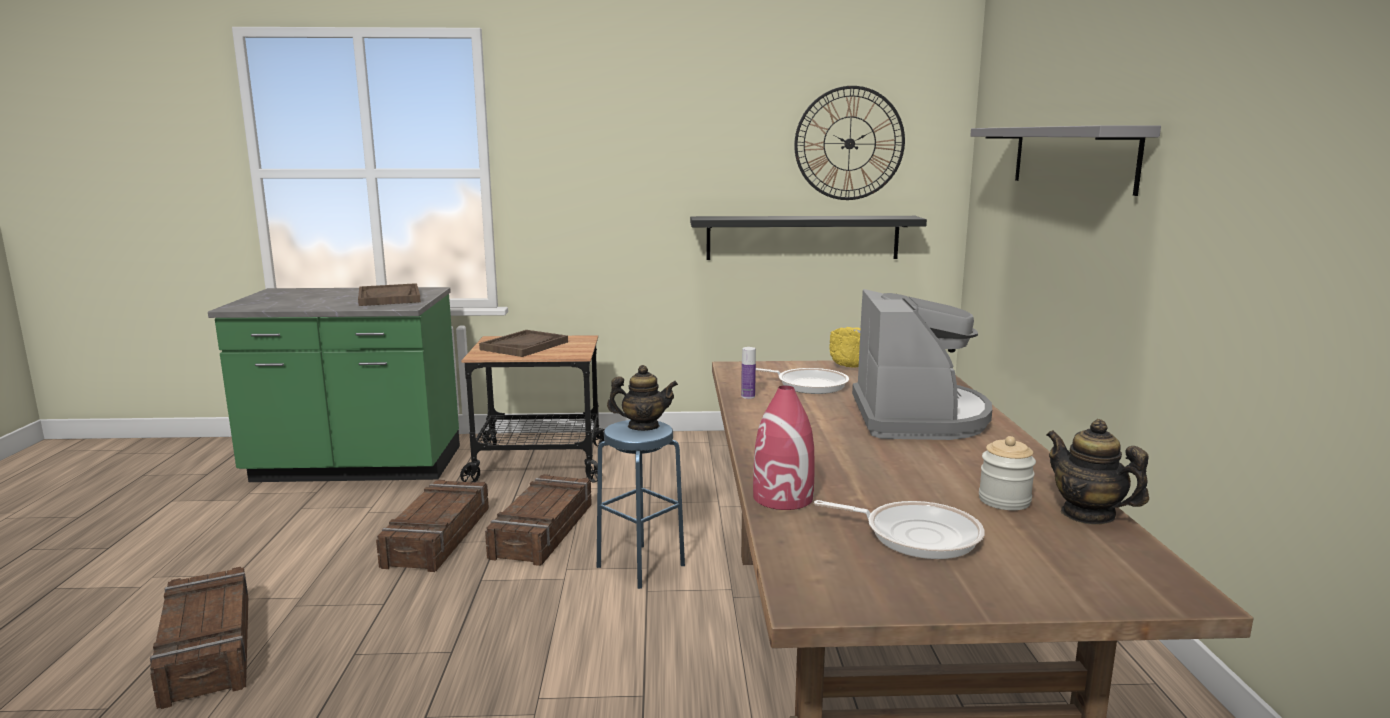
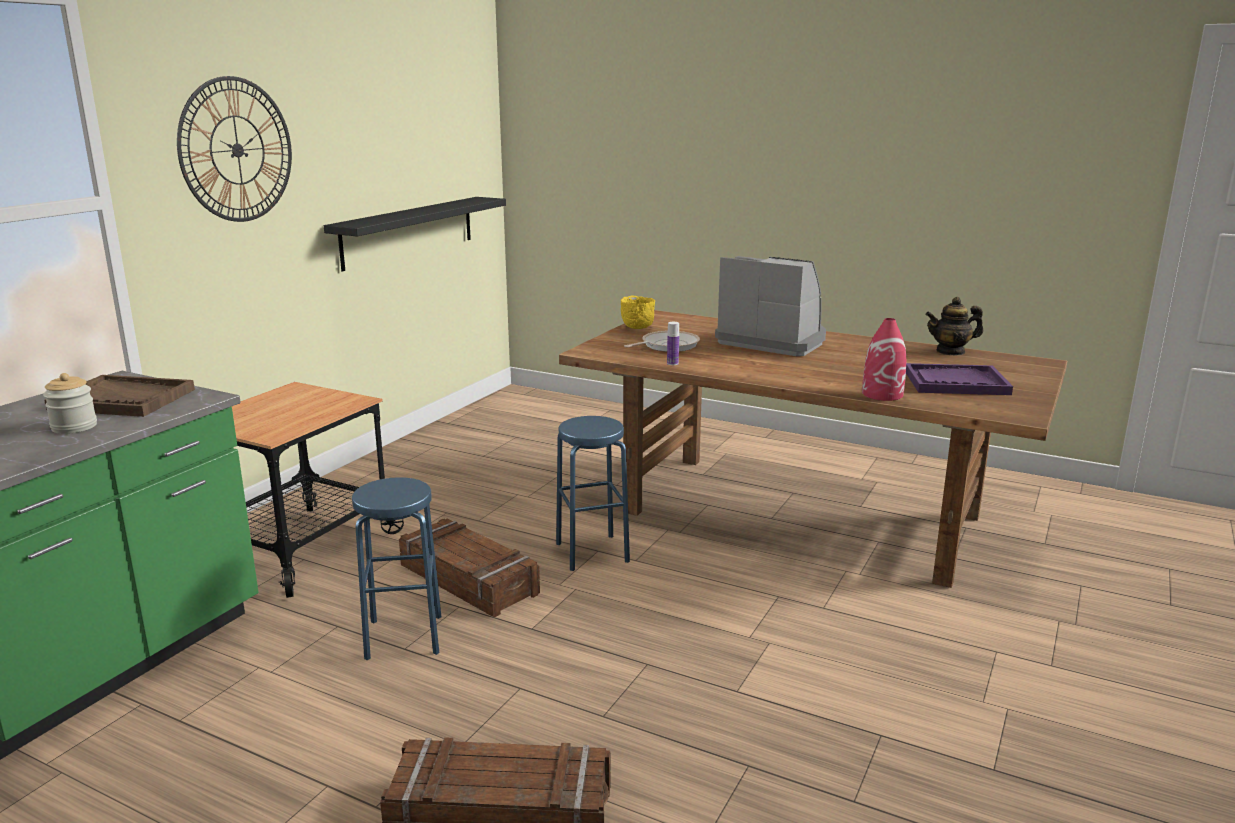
camera: 60 degrees left, 5 degrees up
(436, 537) = (404, 637): crate -> blue stool
(524, 346) = (271, 413): brown tray -> none
(643, 427) = (587, 423): teapot -> none
(849, 143) = (430, 132): wall clock -> wall clock (237, 150)
(916, 535) = (955, 383): frying pan -> purple tray
(1004, 501) = (922, 359): jar -> jar (74, 427)
(1071, 157) = (680, 139): grey shelf -> none

